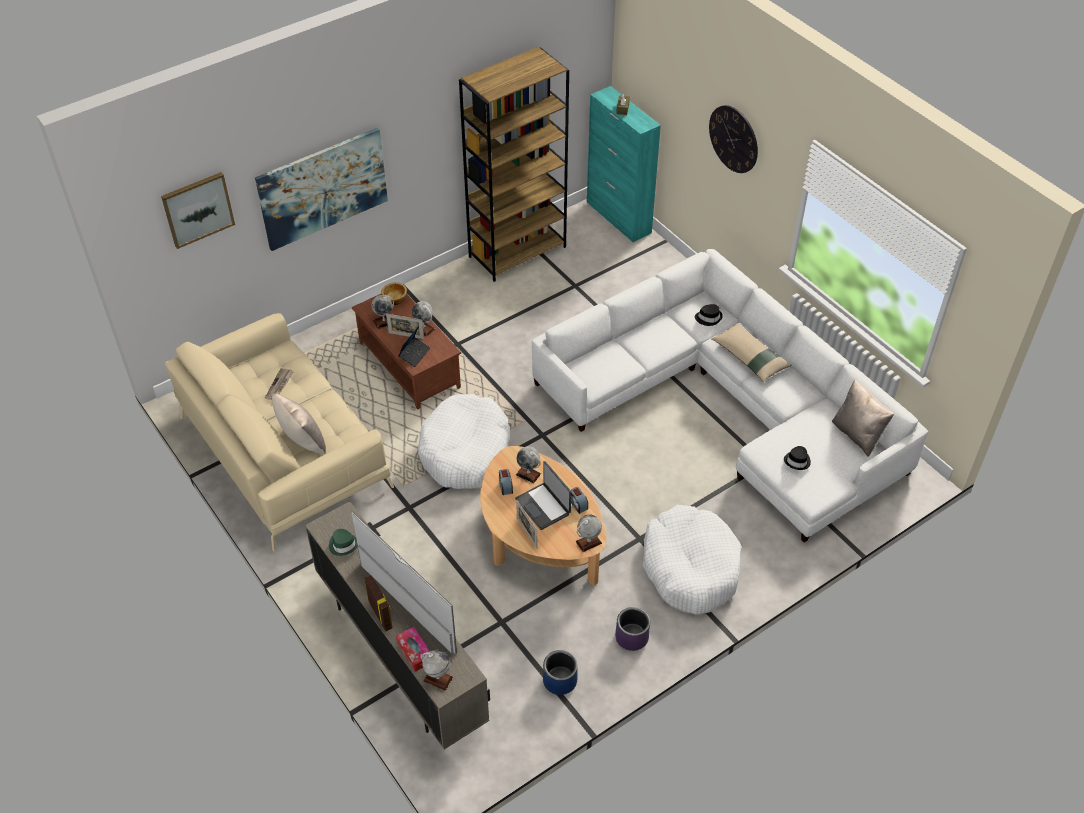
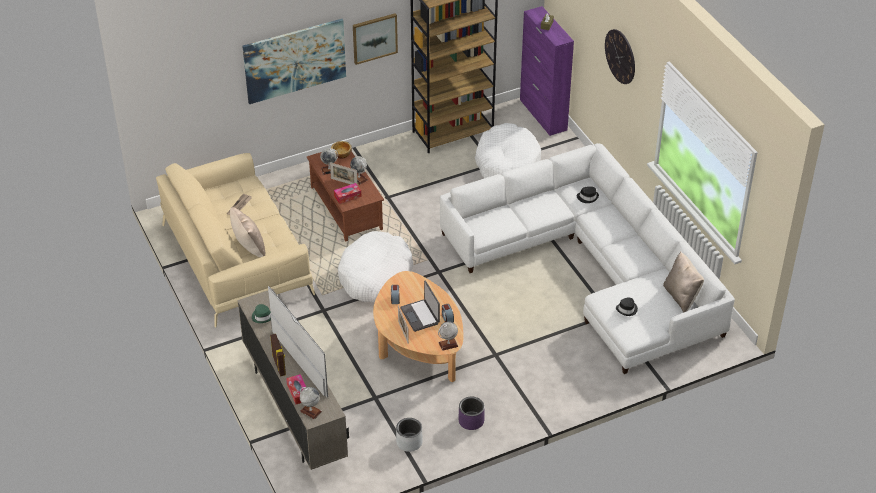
camera: 10 degrees right, 5 degrees down
(198, 209) = (196, 64): picture -> picture (374, 38)
(414, 354) = (347, 196): laptop -> tissue box
(528, 474) = (414, 292): globe -> none
(559, 680) = (409, 442): blue planter -> grey planter
(618, 217) = (543, 115): turquoise cabinet -> purple cabinet
(690, 567) = (529, 380): white dog bed -> white dog bed (507, 163)
(749, 357) = (612, 231): beige pillow -> none

